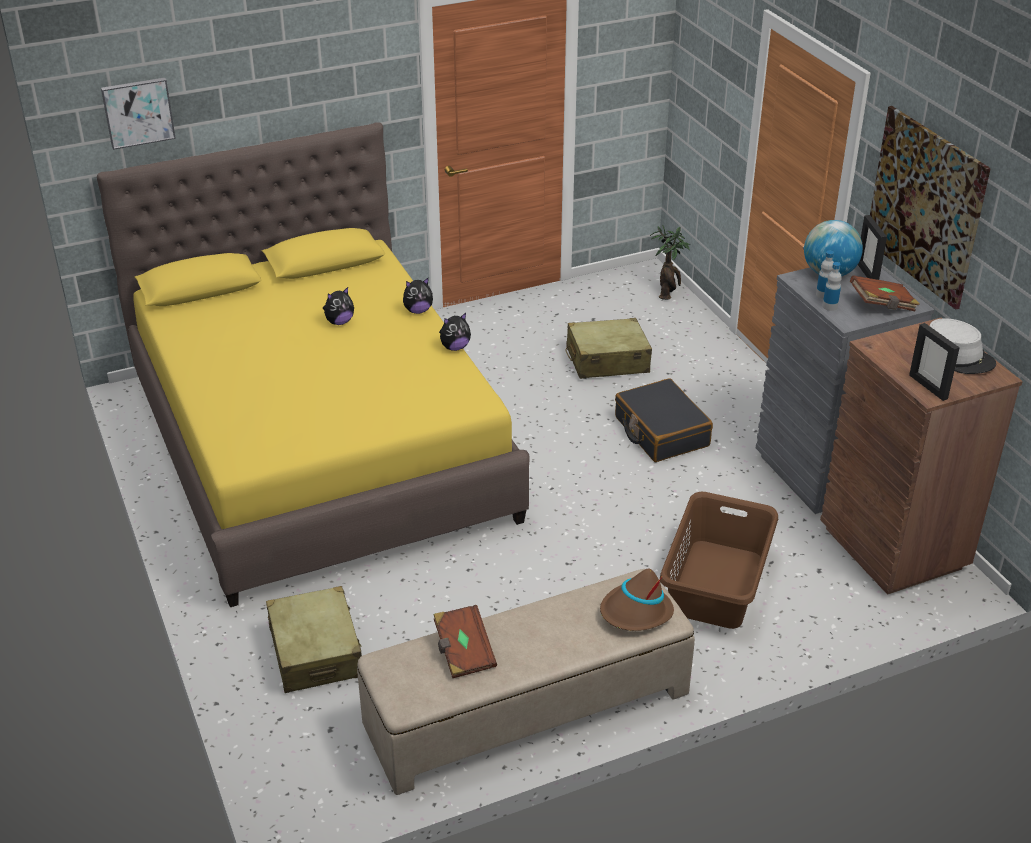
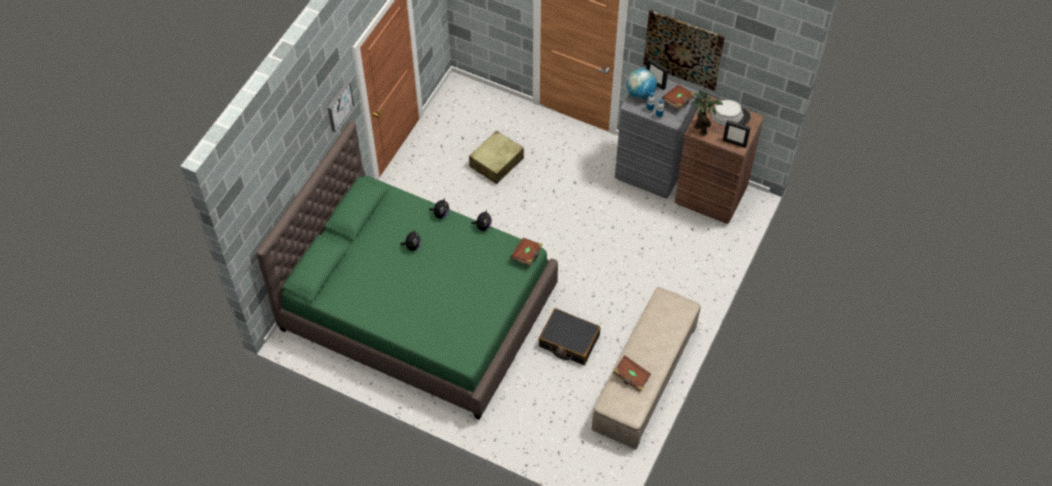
camera: 40 degrees left, 20 degrees up
(138, 112) = (263, 208): picture -> picture (339, 106)
(315, 652) = (538, 413): beige suitcase -> none
(320, 446) = (418, 308): yellow bed -> green bed
(473, 403) = (527, 255): none -> brown book
(636, 612) = (674, 312): brown hat -> none
(661, 432) = (562, 193): black suitcase -> black suitcase (569, 341)
(668, 293) = (481, 95): potted plant -> potted plant (700, 128)
(715, 584) = (659, 265): brown laundry basket -> none

